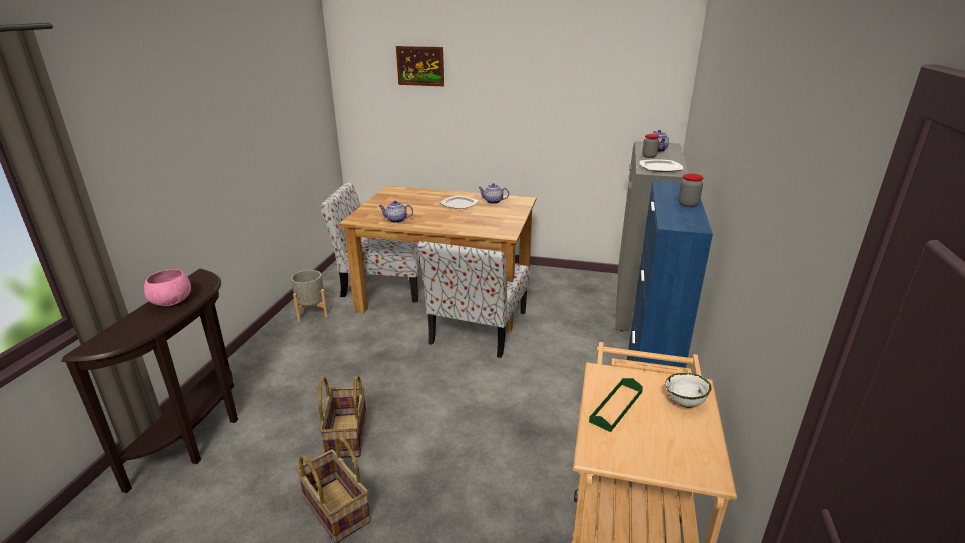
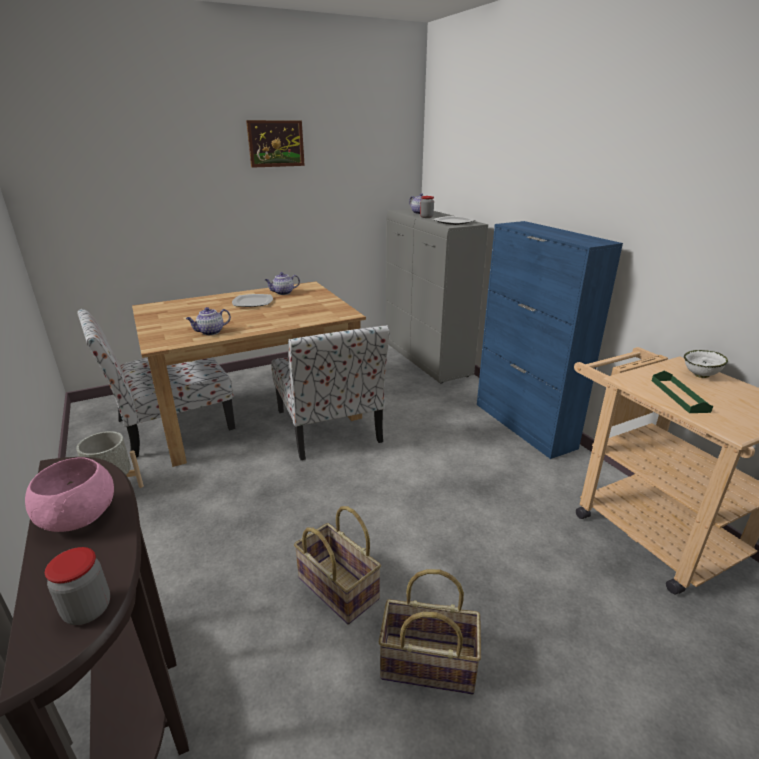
camera: 40 degrees left, 0 degrees up
(420, 66) = (140, 147): picture -> picture (276, 143)
(688, 204) = (560, 231): jar -> jar (88, 610)

